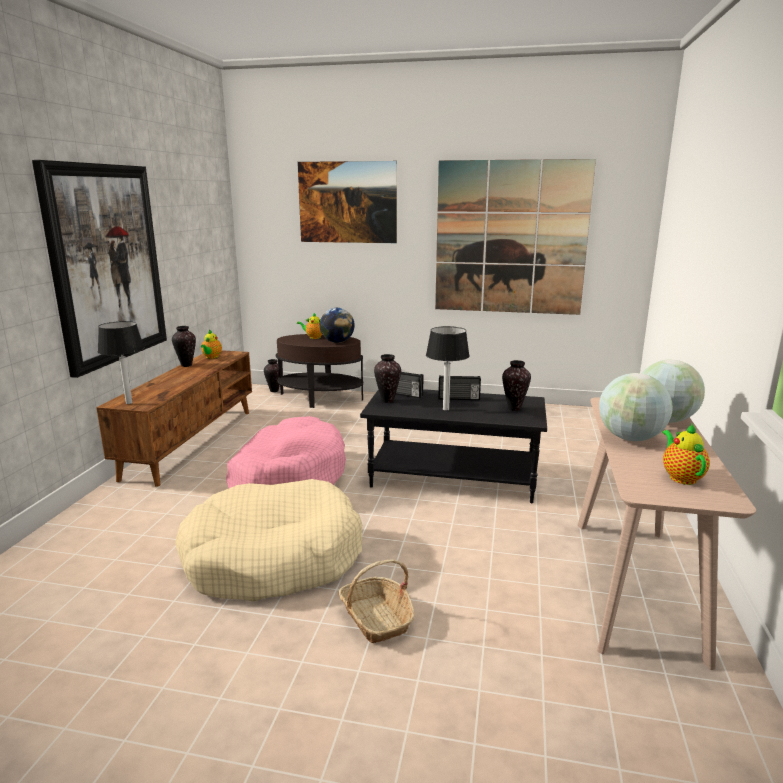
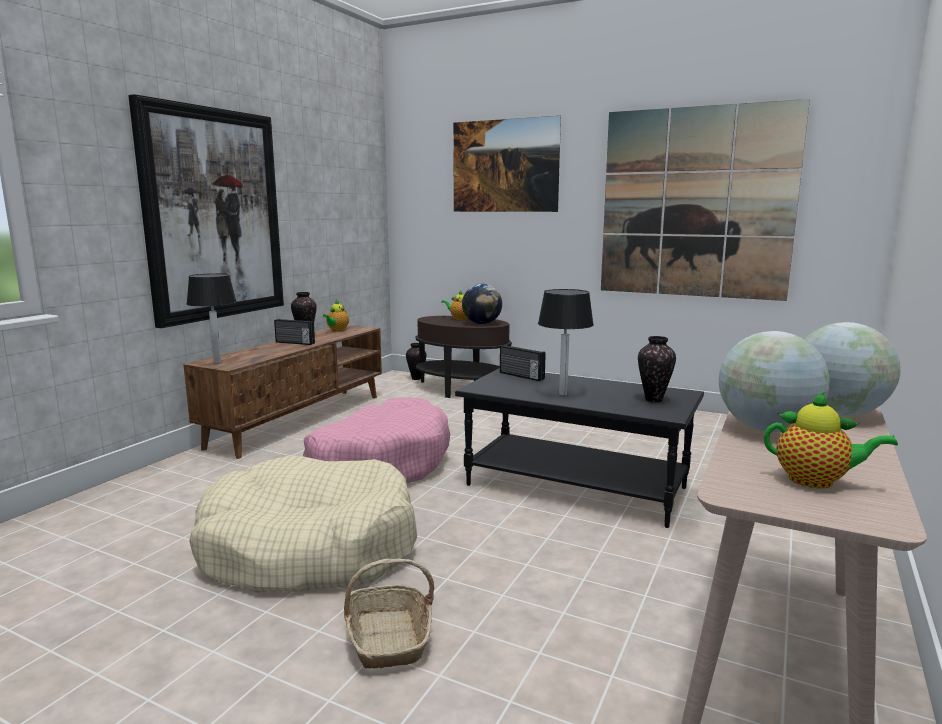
camera: 15 degrees right, 5 degrees down
(388, 400) = (498, 381): vase -> none
(458, 398) = (587, 385): radio -> radio (294, 343)
(681, 477) = (816, 481): teapot -> teapot turned 105 degrees clockwise

